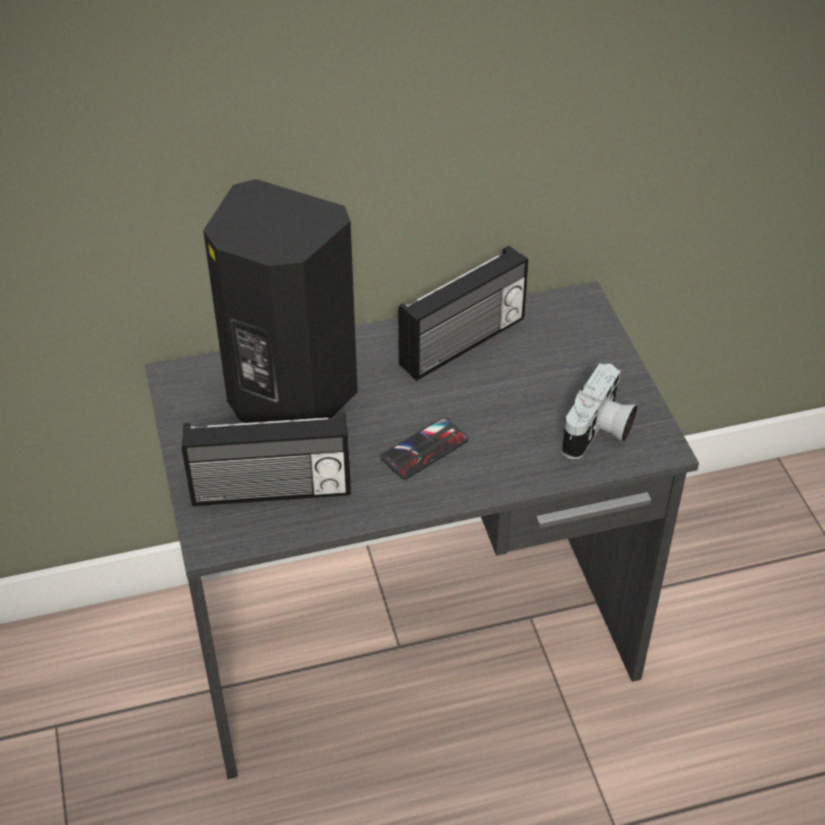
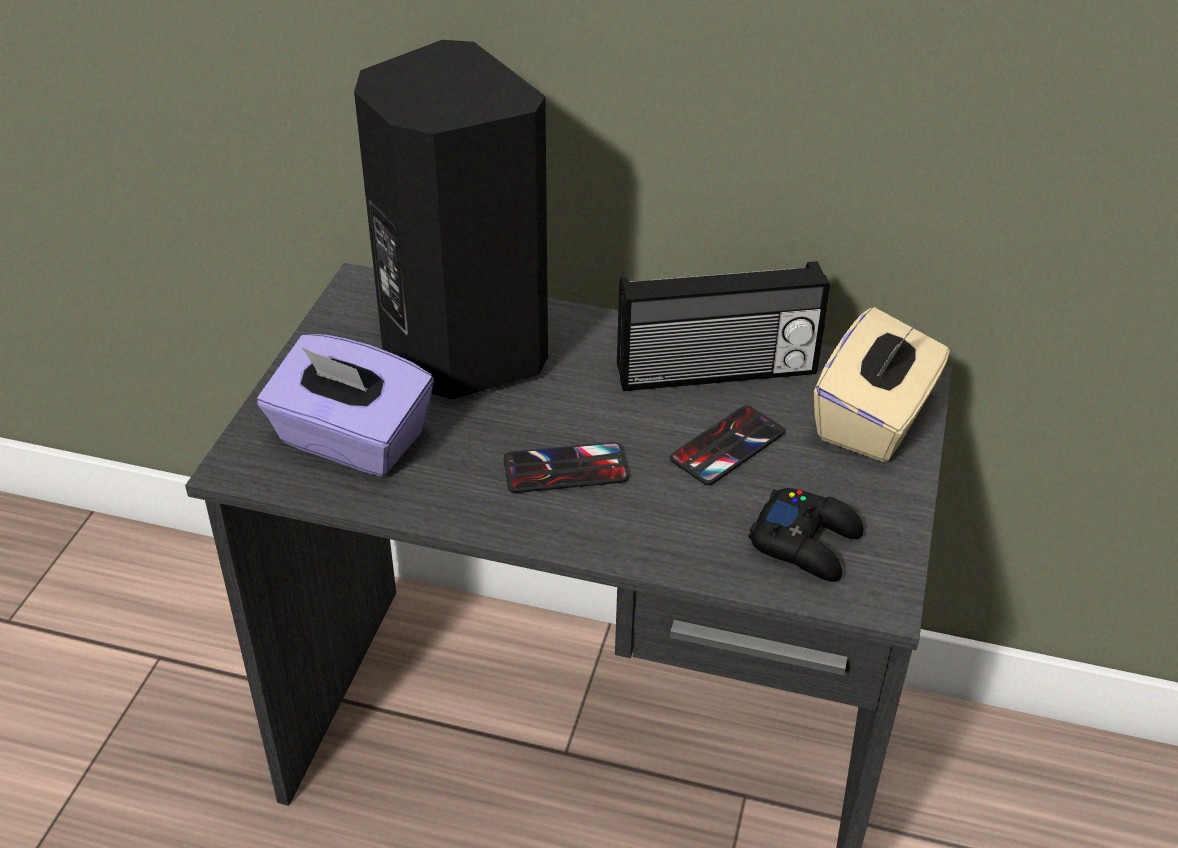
camera: 30 degrees right, 5 degrees down
(271, 491) = (351, 441): radio -> purple tissue box
(508, 390) = (727, 446): none -> phone
(580, 336) = (875, 420): none -> beige tissue box
(599, 432) = (806, 542): camera -> black game controller

